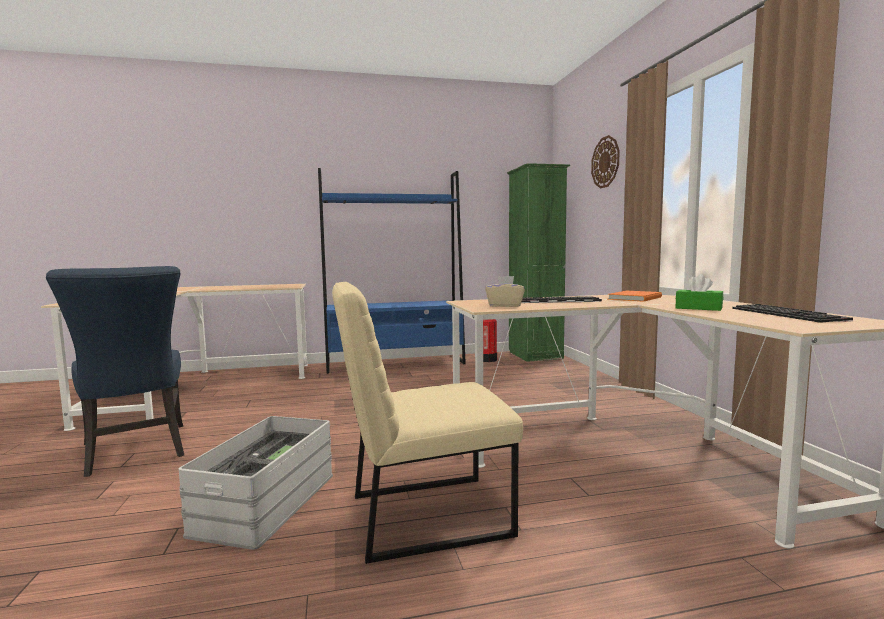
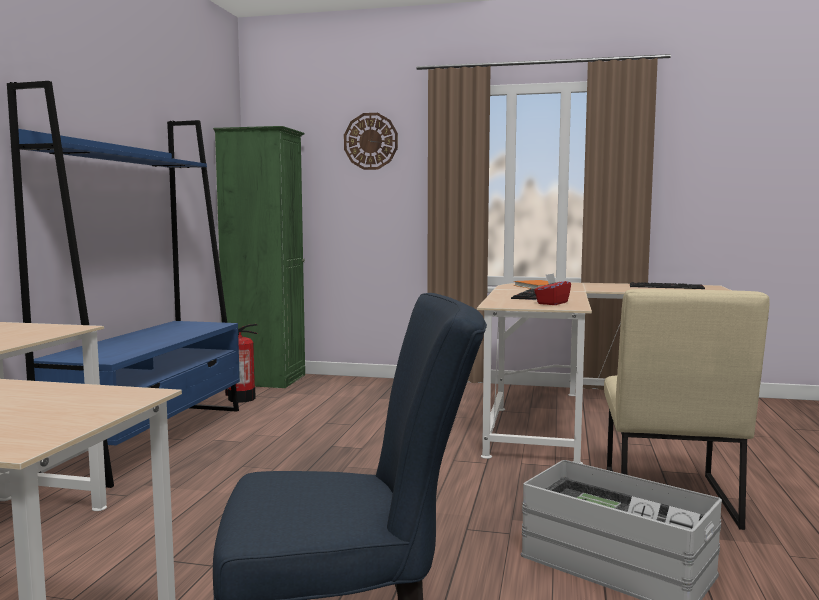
camera: 65 degrees left, 0 degrees up
(505, 305) = (552, 303): beige tissue box -> red tissue box
(698, 308) = (622, 289): green tissue box -> none

